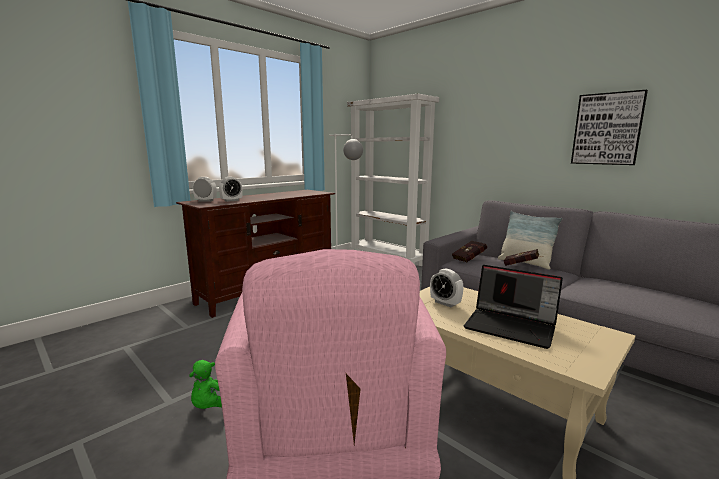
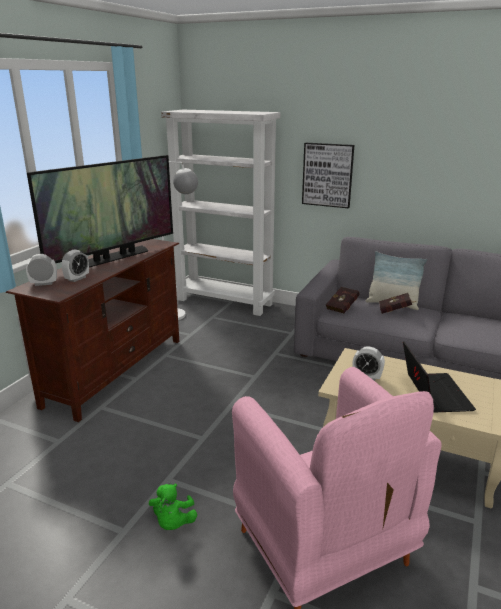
camera: 20 degrees left, 10 degrees up
(274, 195) = (113, 257): none -> television
(511, 326) = (433, 393): laptop -> laptop turned 105 degrees counterclockwise
(607, 129) = (461, 166): picture -> picture (327, 175)

